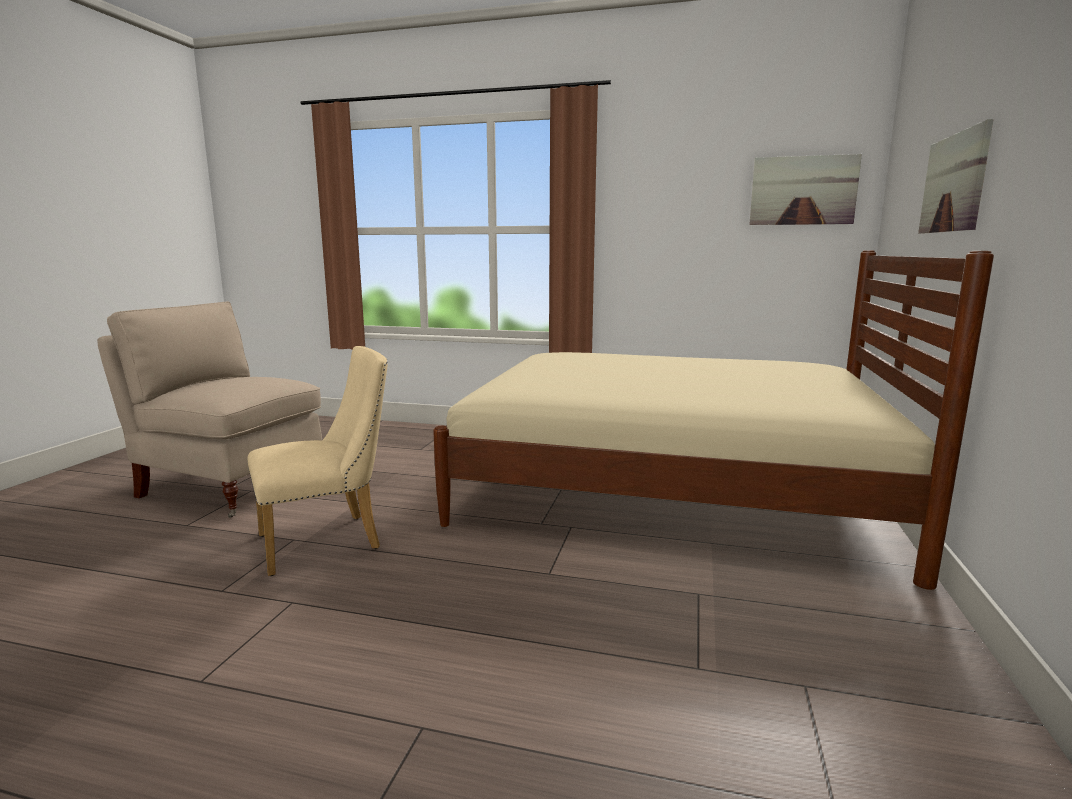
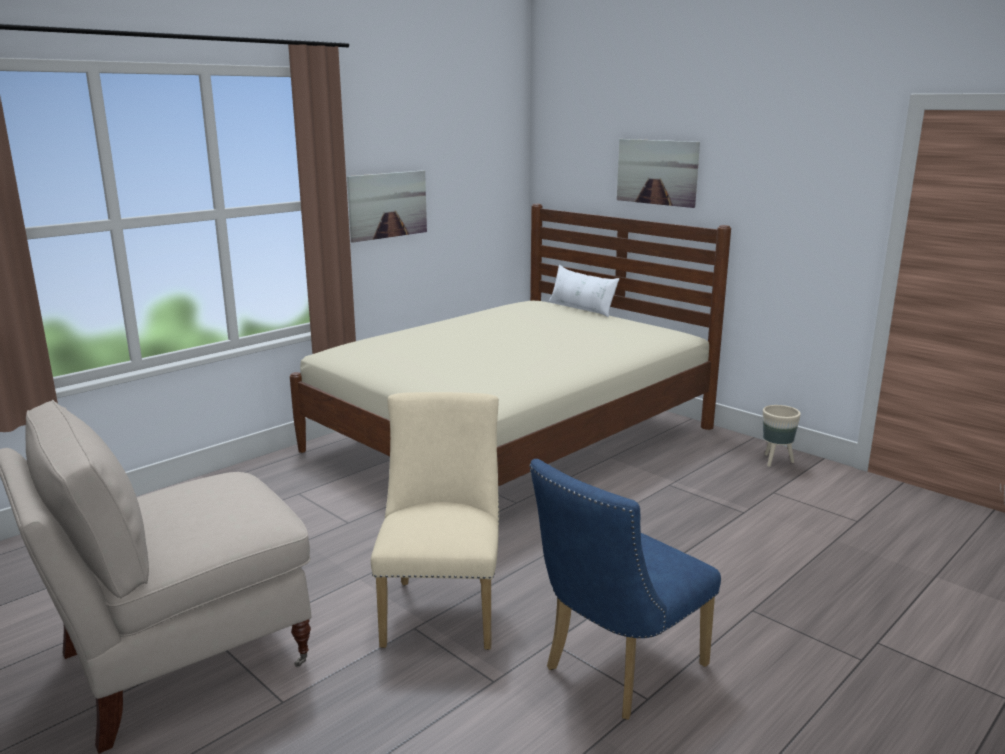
camera: 60 degrees left, 5 degrees up
(251, 649) = (616, 670): none -> blue chair
(803, 190) = (486, 155): picture -> picture (387, 205)
(852, 377) = (581, 308): none -> white pillow
(924, 668) = (775, 461): none -> beige planter

